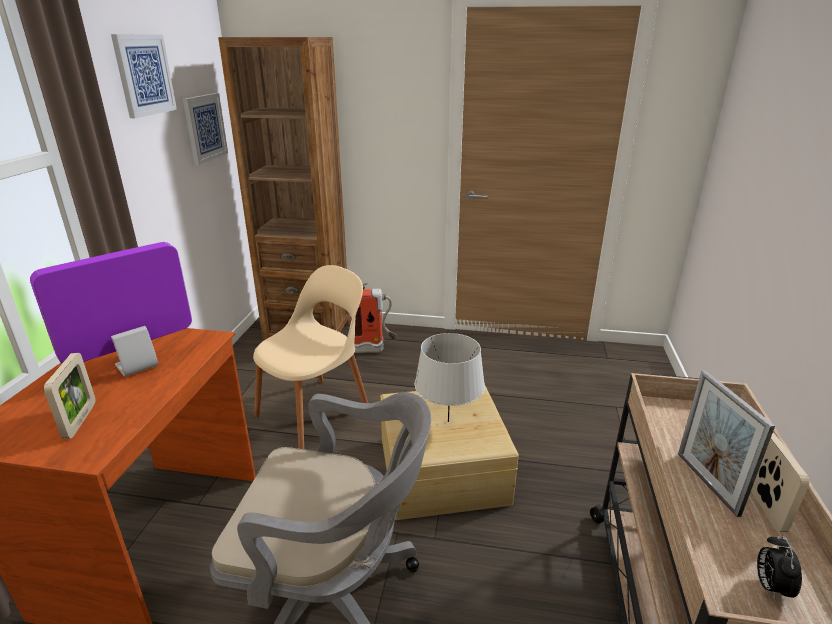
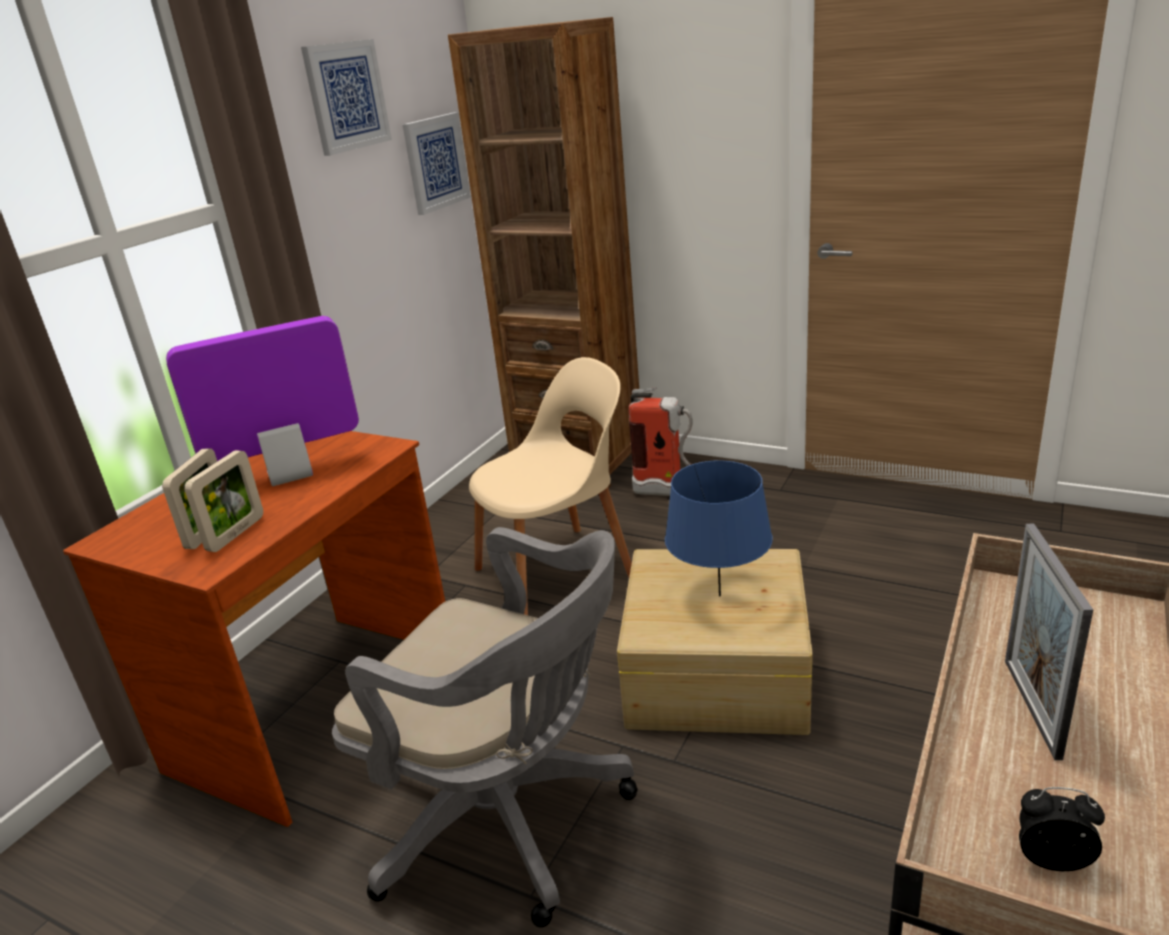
camera: 20 degrees right, 0 degrees up
(448, 421) = (719, 595): grey table lamp -> blue table lamp
(764, 506) = (1114, 752): picture frame -> picture frame (236, 534)
(770, 586) = (1052, 859): alarm clock -> alarm clock turned 75 degrees clockwise

